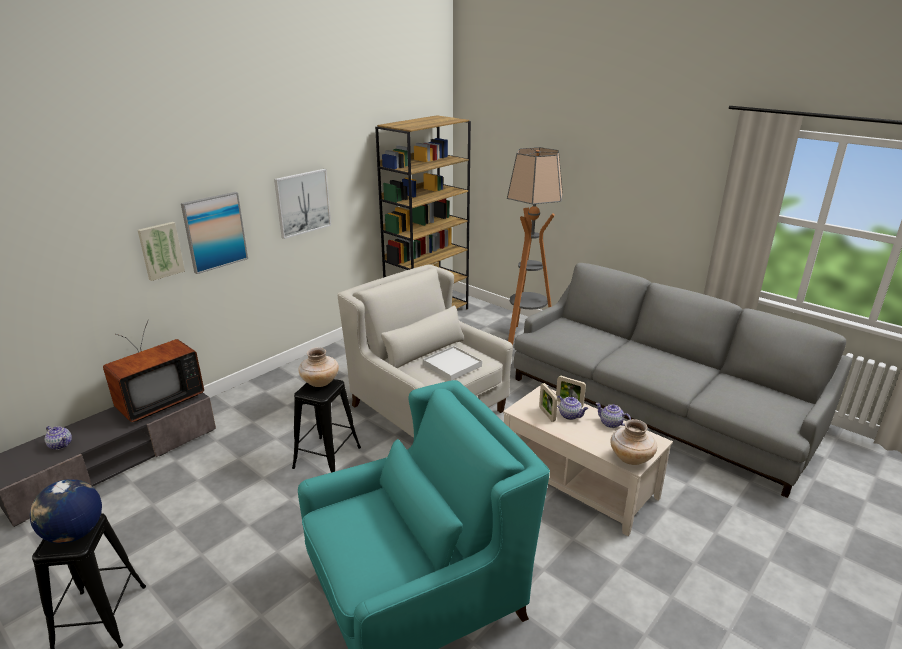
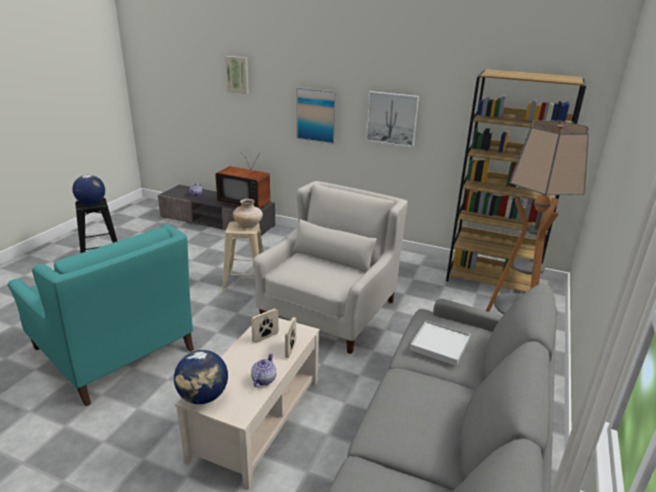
camera: 70 degrees right, 0 degrees up
(160, 250) = (280, 114): picture -> picture (237, 74)
(327, 458) = (244, 283): black stool -> beige stool
(452, 365) = (313, 273): white tray -> white tray (439, 345)
(570, 415) = (268, 351): teapot -> none
(631, 459) = (203, 397): beige vase -> globe

